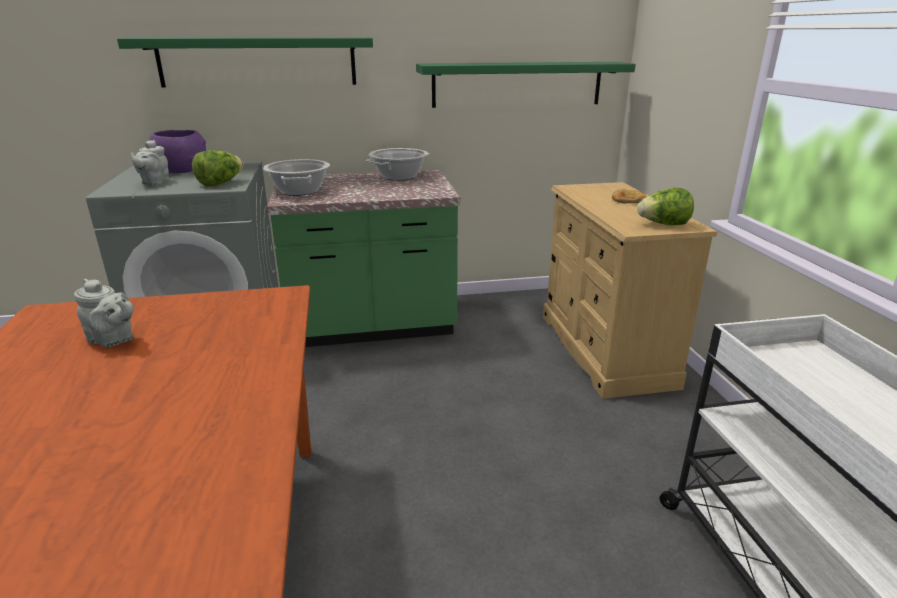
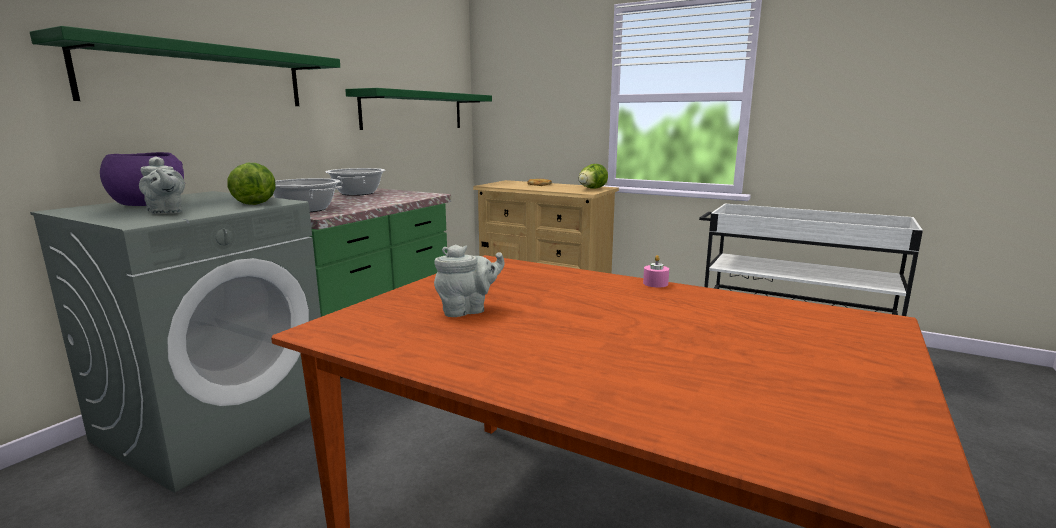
camera: 50 degrees left, 10 degrees down
(277, 394) = (655, 283): none -> pink candle

